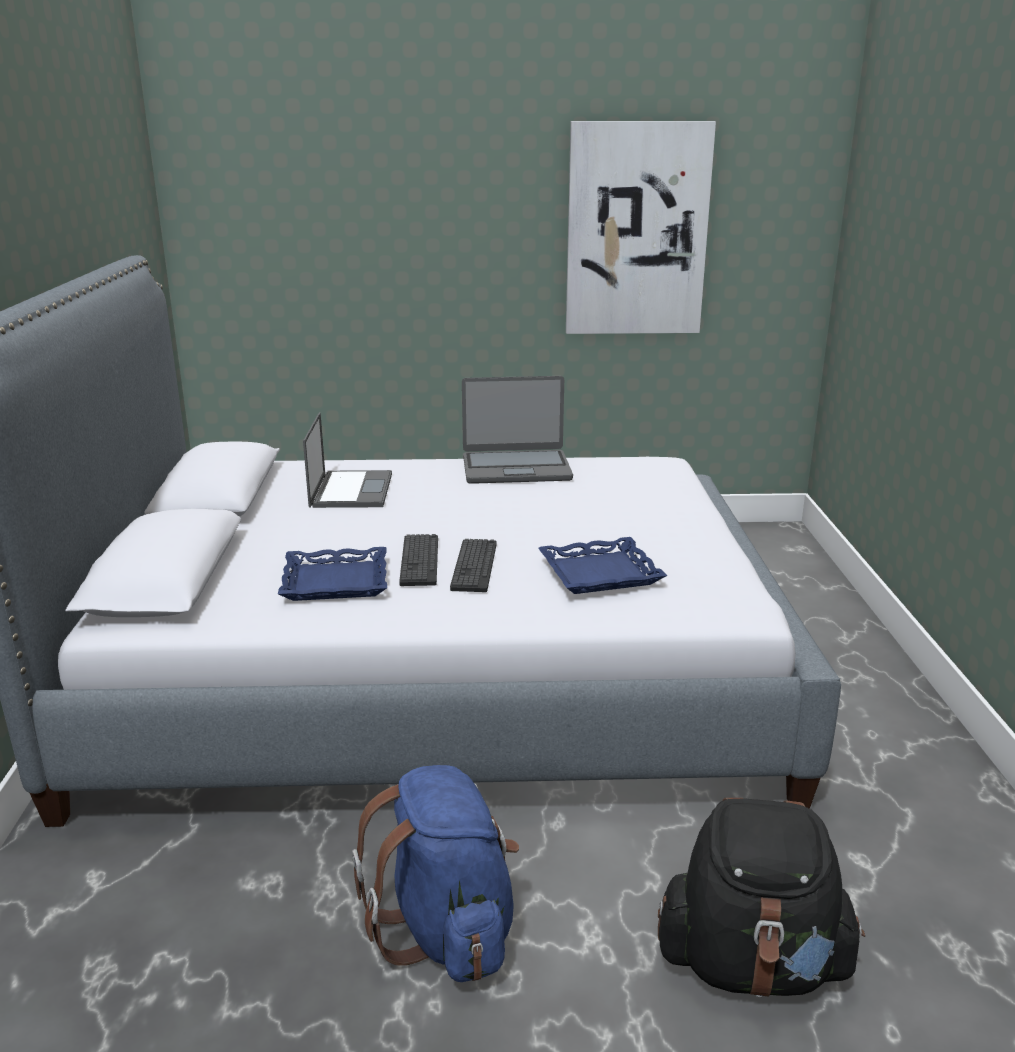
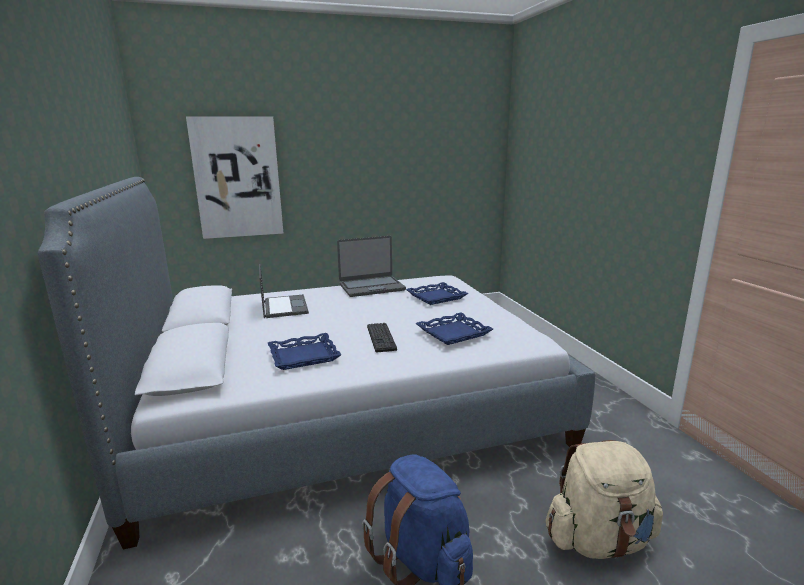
camera: 15 degrees left, 5 degrees down
(419, 561) = (348, 339): keyboard -> none
(618, 500) = (436, 297): none -> blue tray
(636, 230) = (411, 162): picture -> picture (237, 178)
(752, 965) = (599, 540): black backpack -> beige backpack

